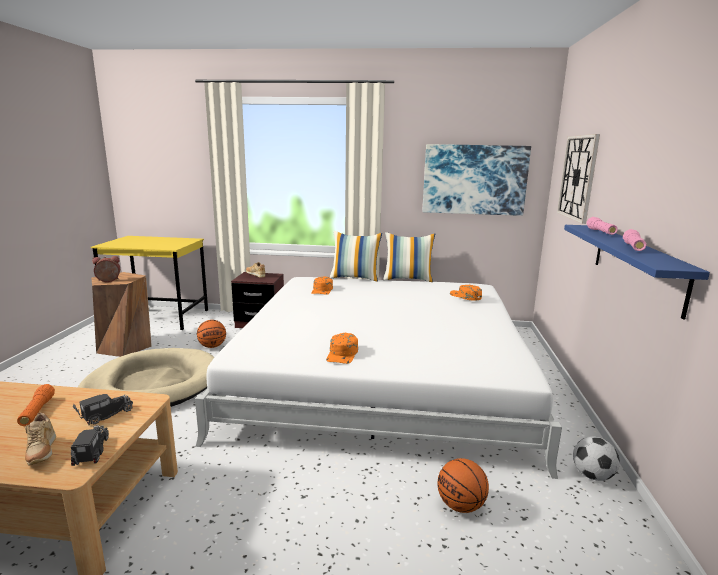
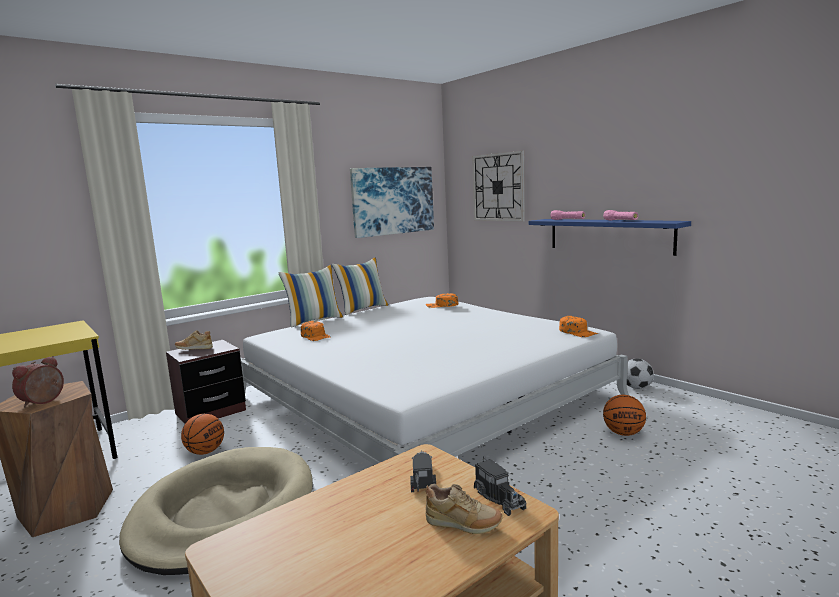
camera: 45 degrees left, 5 degrees down
(37, 412) = (349, 520): orange flashlight -> none
(91, 453) = (498, 497): toy truck -> toy truck turned 150 degrees counterclockwise
(342, 354) = (473, 361): orange cap -> orange cap (578, 332)

